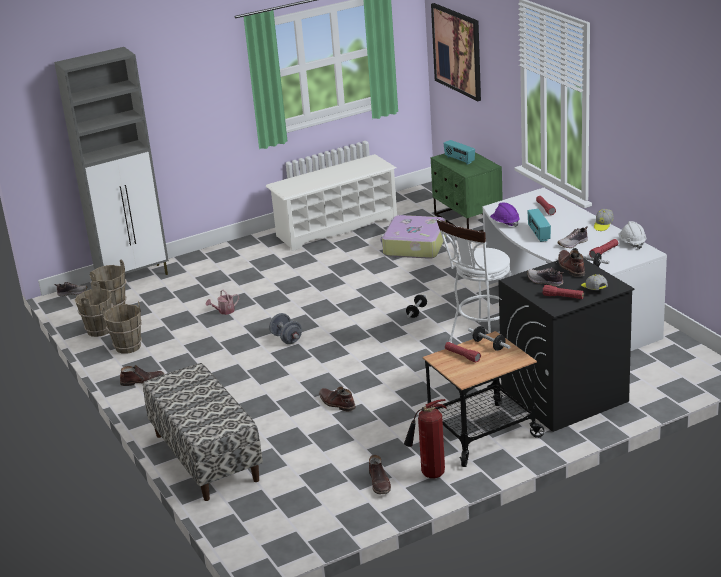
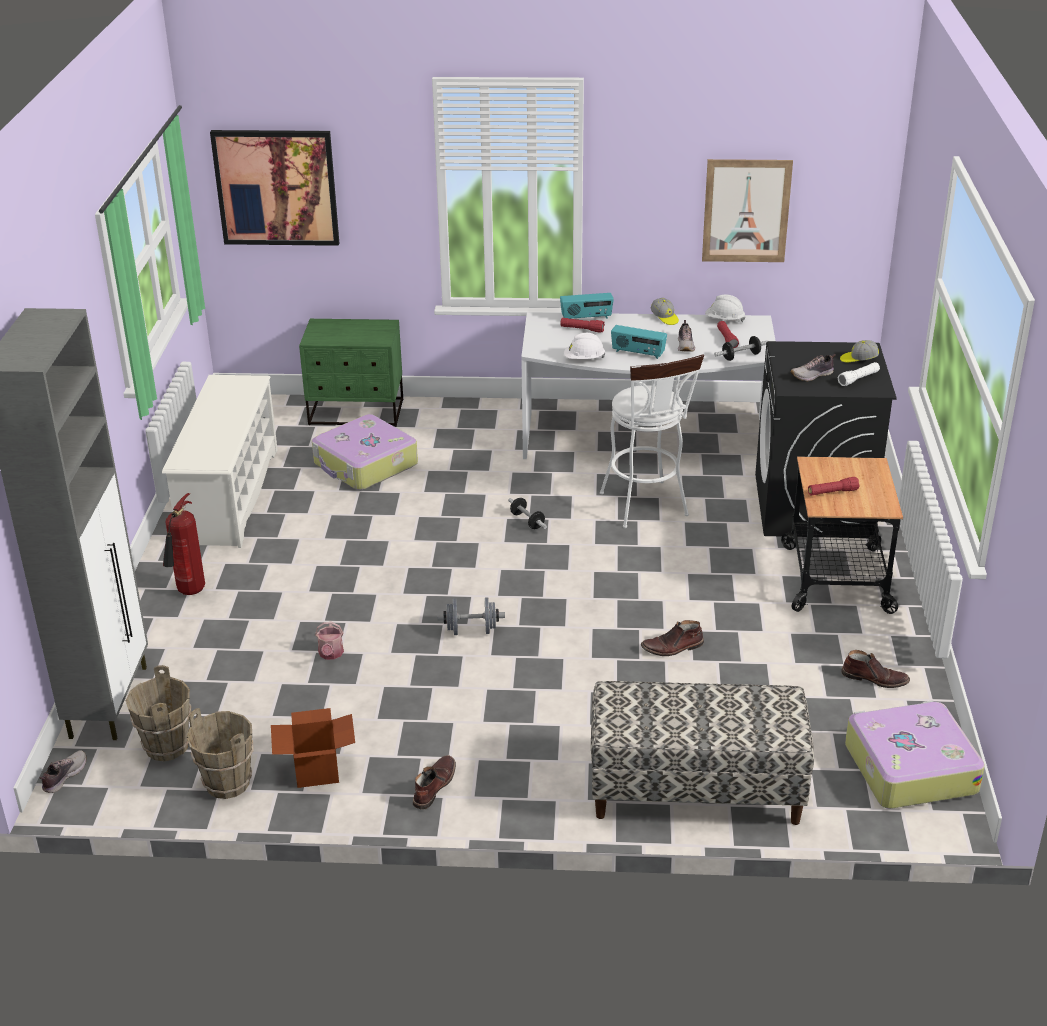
camera: 60 degrees left, 5 degrees up
(128, 347) = (317, 770): brown bucket -> cardboard box
(295, 524) = (908, 768): none -> suitcase
(430, 475) = (888, 640): fire extinguisher -> fire extinguisher (189, 592)
(459, 160) = (339, 333): radio -> radio (586, 318)
(489, 345) = (825, 470): dumbbell -> none
(505, 223) = (584, 359): purple hard hat -> white hard hat
(563, 297) = (858, 379): red flashlight -> white flashlight
(570, 267) = (796, 353): brown boot -> none
(672, 163) = (746, 211): none -> picture

